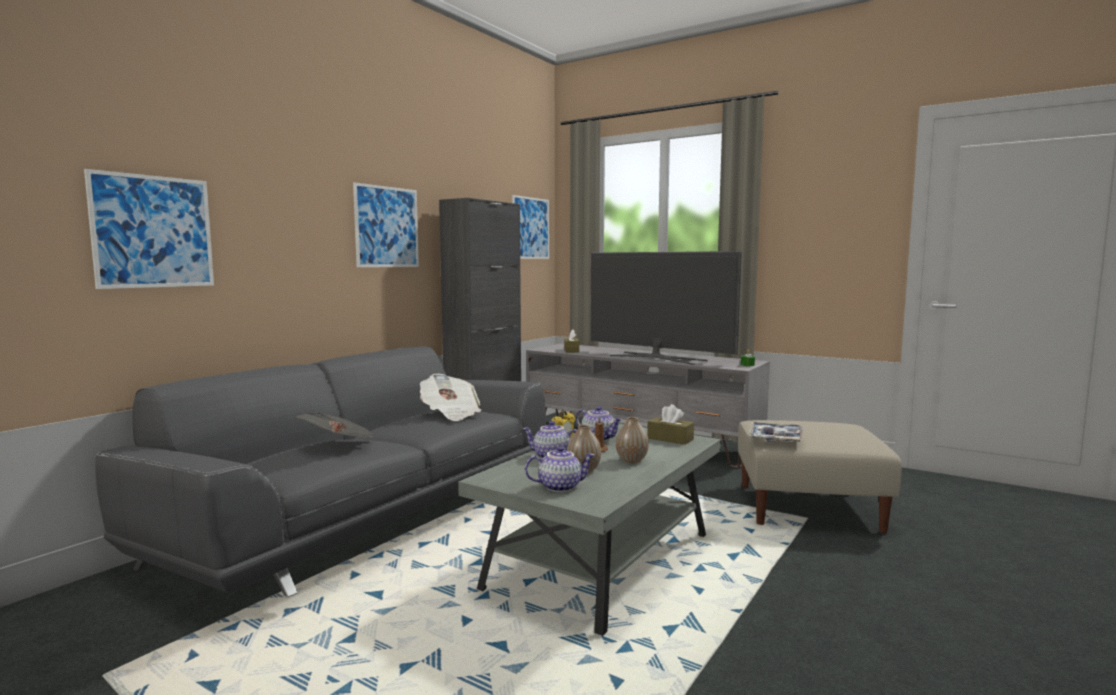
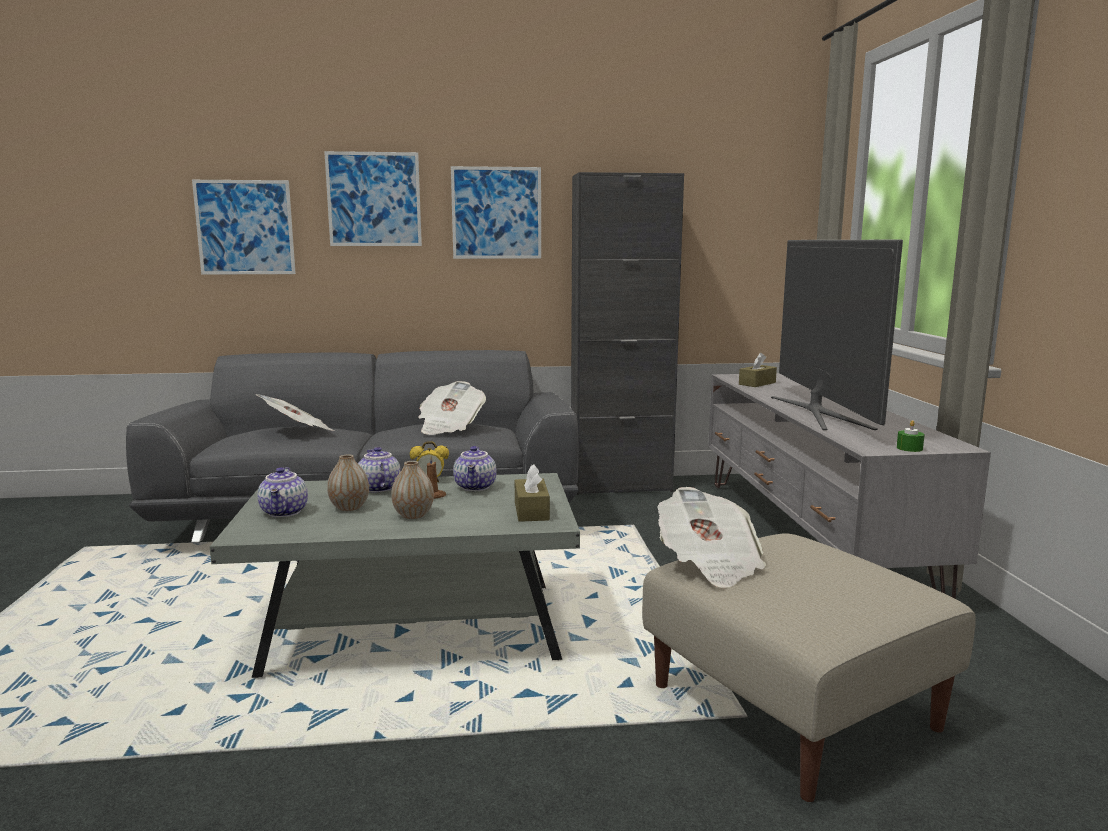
camera: 50 degrees right, 5 degrees up
(530, 228) = (761, 204): picture -> picture (374, 199)
(560, 486) = (285, 512): teapot -> teapot turned 45 degrees clockwise
(775, 438) = (709, 564): tray -> newspaper

